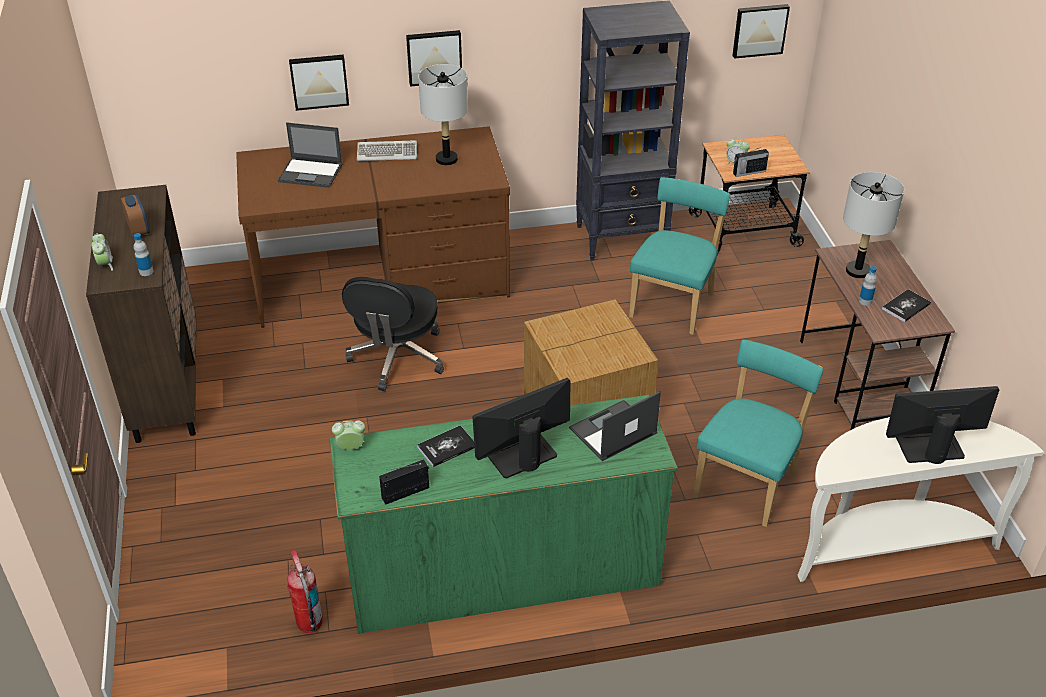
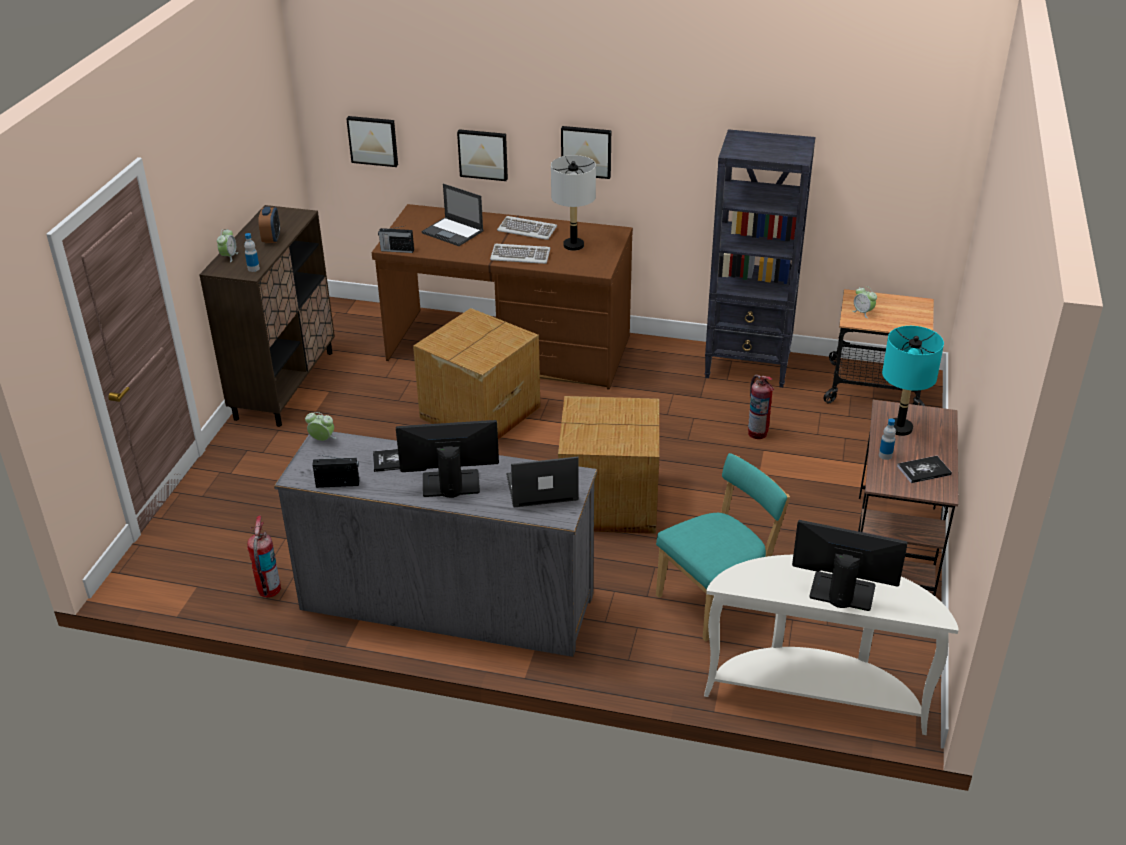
camera: 25 degrees right, 5 degrees down
(397, 358) = (478, 412): black office chair -> cardboard box
(401, 183) = (520, 256): none -> keyboard
(502, 571) = (447, 601): green dresser -> grey dresser
(674, 303) = (757, 433): turquoise chair -> fire extinguisher
(748, 172) = (869, 323): radio -> radio (396, 250)
(759, 30) = (912, 184): picture -> picture (373, 140)
(857, 271) = (899, 428): grey table lamp -> turquoise table lamp

